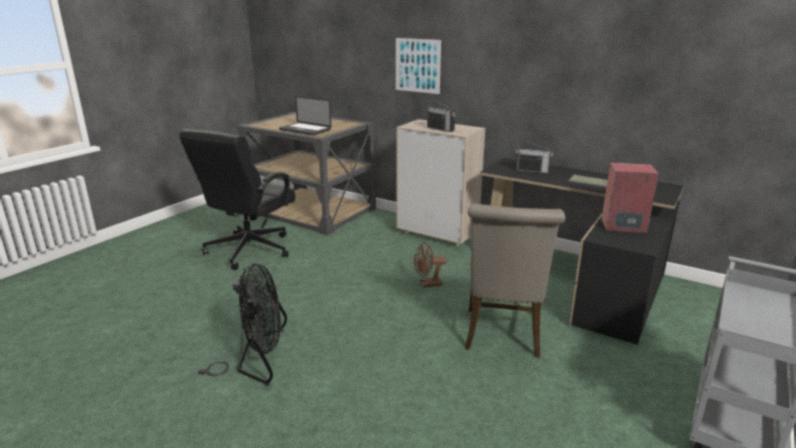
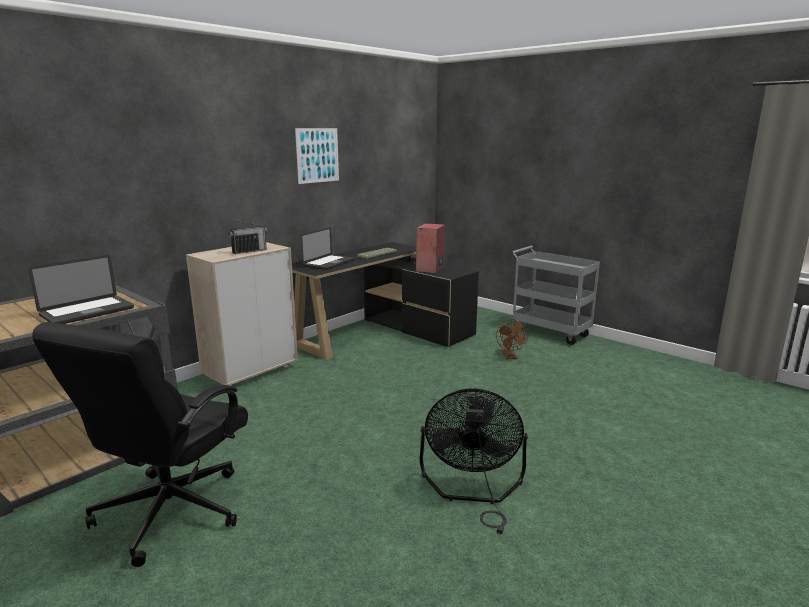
camera: 80 degrees left, 5 degrees down
(250, 249) = (171, 510): black office chair -> black office chair turned 75 degrees clockwise
(417, 65) = (165, 190): picture -> picture (317, 155)
(427, 284) = (360, 389): brown fan -> brown fan (510, 357)
(503, 336) = (455, 371): beige chair -> none
(532, 171) = (329, 263): radio -> laptop

